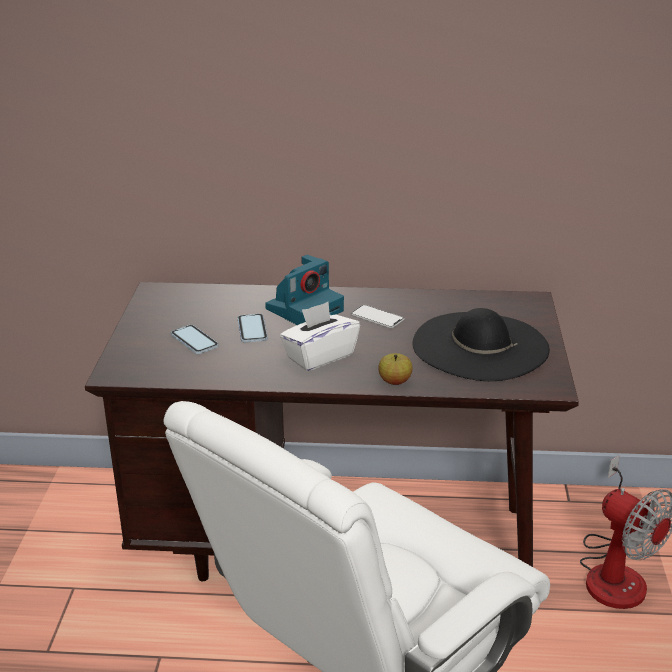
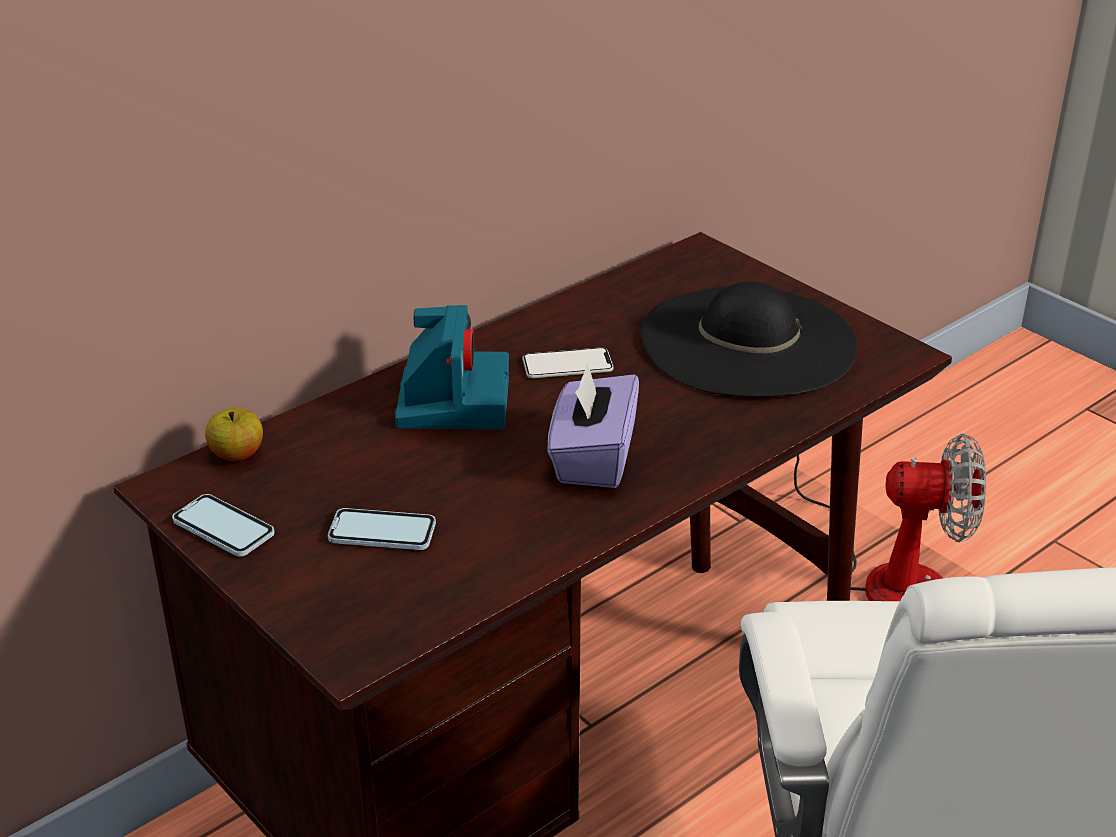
camera: 45 degrees left, 5 degrees up
(252, 330) = (435, 469): phone -> phone (223, 528)
(319, 356) = (592, 458): white tissue box -> purple tissue box
(395, 381) = (738, 441): apple -> apple (237, 455)

